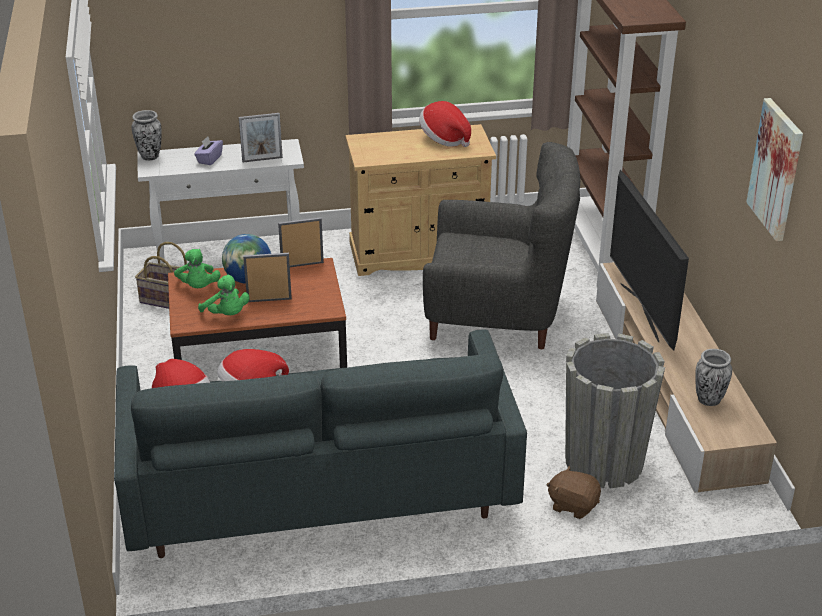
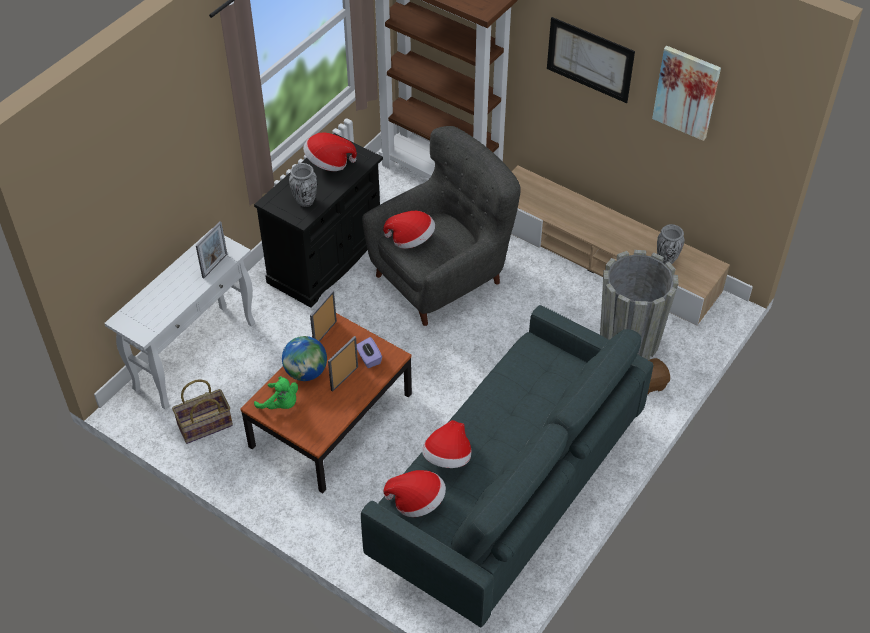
camera: 45 degrees left, 15 degrees up
(150, 156) = (123, 321): vase -> vase (305, 201)
(209, 159) = (173, 292): purple tissue box -> purple tissue box (369, 358)
(227, 314) = (333, 412): green plush toy -> none
(419, 253) = (326, 259): beige cabinet -> black cabinet
(467, 244) = (411, 239): none -> hat
(640, 311) = (556, 218): television -> none
(721, 115) = (589, 59): none -> picture

